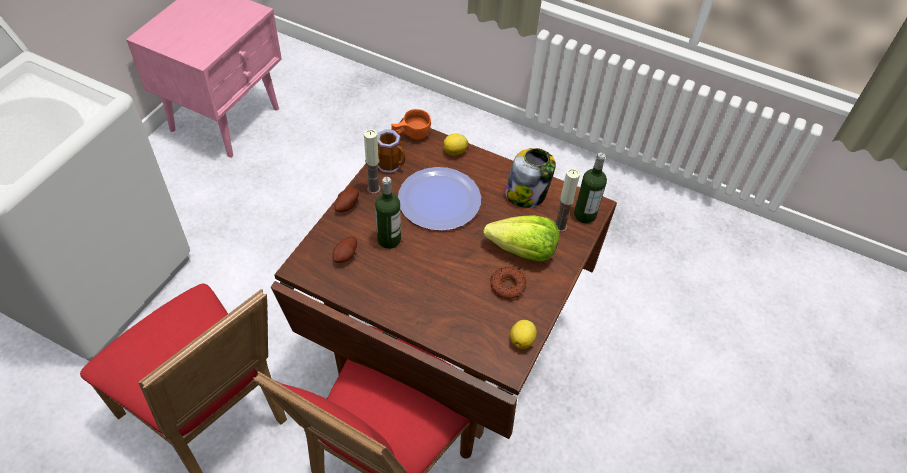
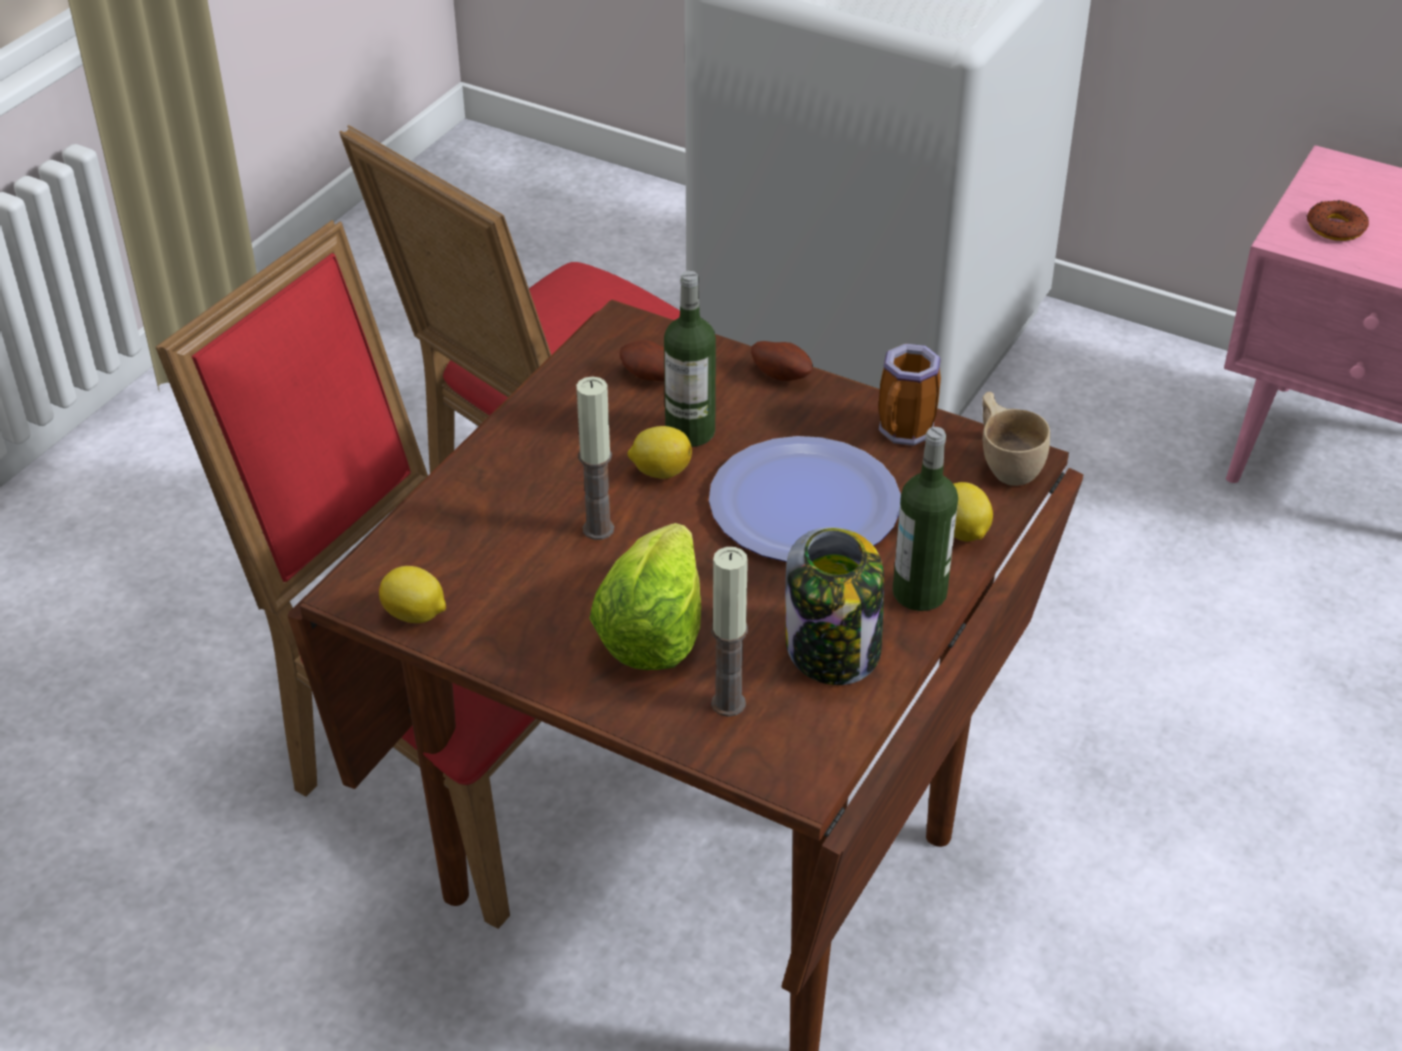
camera: 95 degrees right, 10 degrees down
(374, 189) = (831, 409): candle -> candle (598, 529)
(410, 135) = (1006, 461): orange cup -> beige cup
(417, 250) = (660, 471): none -> lemon
(507, 286) = (557, 601): donut -> donut (1335, 227)
(584, 215) = (768, 755): bottle -> bottle (919, 593)

